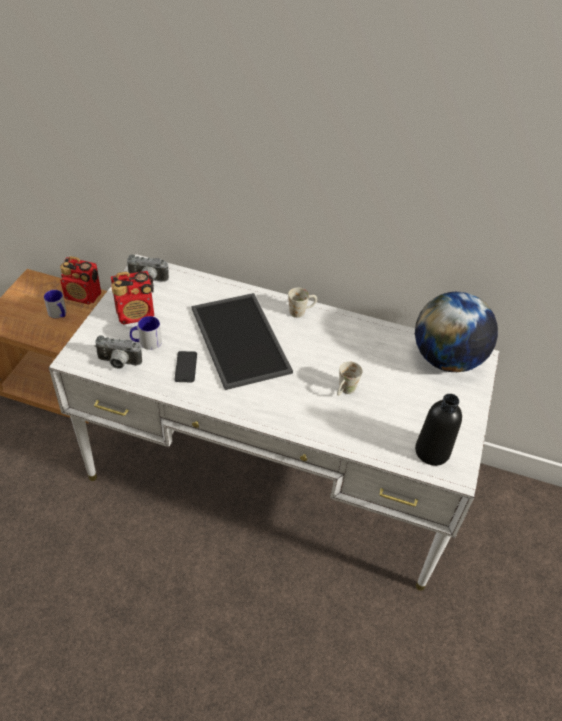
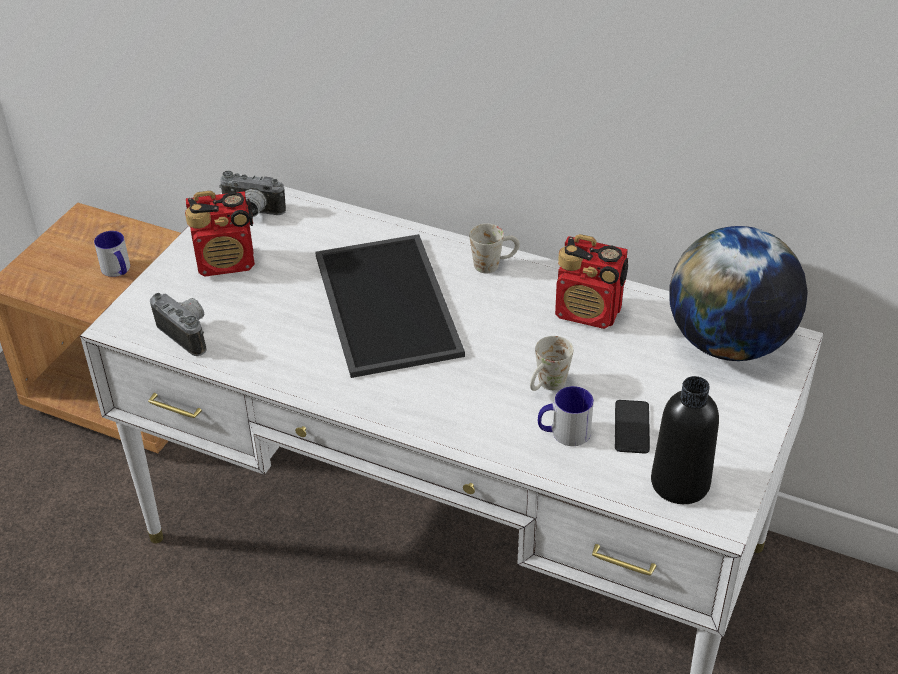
camera: 10 degrees right, 5 degrees down
(83, 296) = (160, 245): radio -> radio (588, 313)
(118, 363) = (188, 333): camera -> camera turned 150 degrees counterclockwise
(146, 342) = (236, 304): mug -> mug (563, 433)
(186, 367) = (293, 342): phone -> phone (632, 427)

